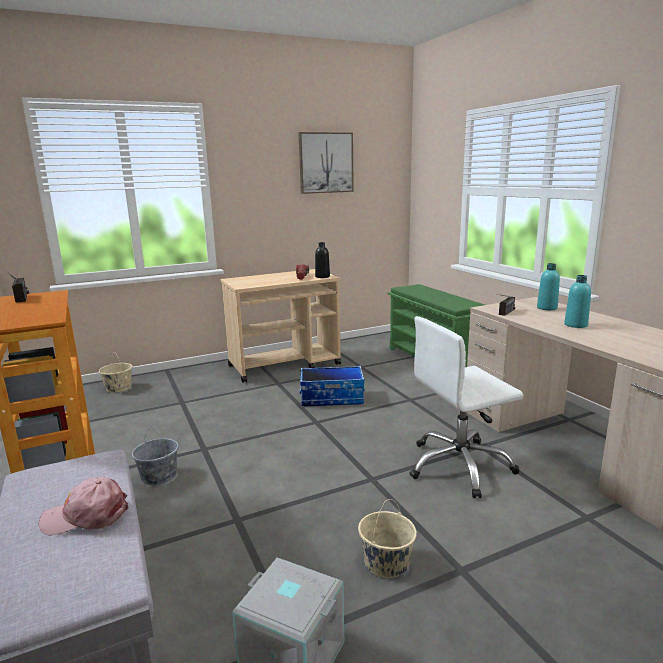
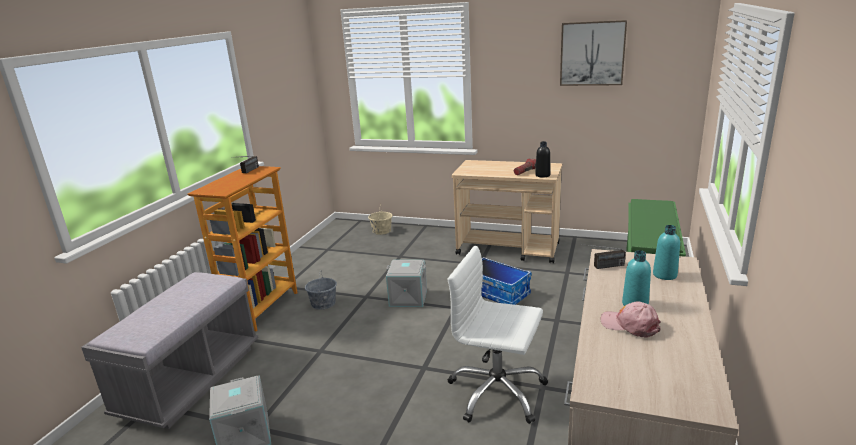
camera: 45 degrees right, 5 degrees up
(86, 516) = (179, 306): pink cap -> pink cap (630, 325)
(255, 432) = (408, 298): none -> grey storage box
(386, 562) = (348, 422): beige bucket -> none

